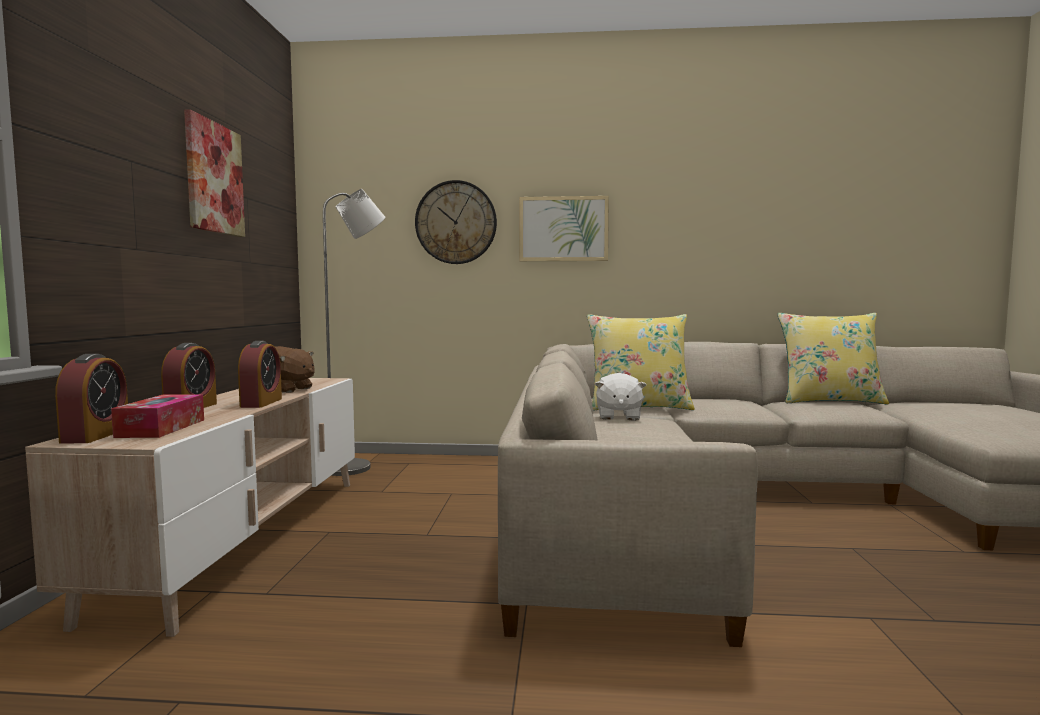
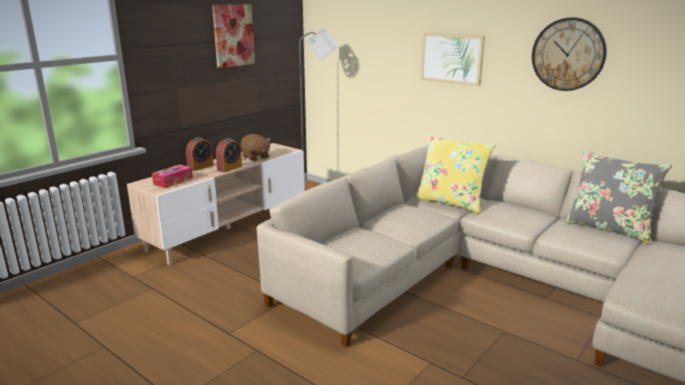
camera: 35 degrees right, 15 degrees up
(96, 435) = (150, 181): alarm clock -> none
(456, 222) = (386, 47): wall clock -> wall clock (568, 54)
(618, 416) = (412, 209): white plush toy -> none
(829, 401) = (608, 228): yellow pillow -> grey pillow

